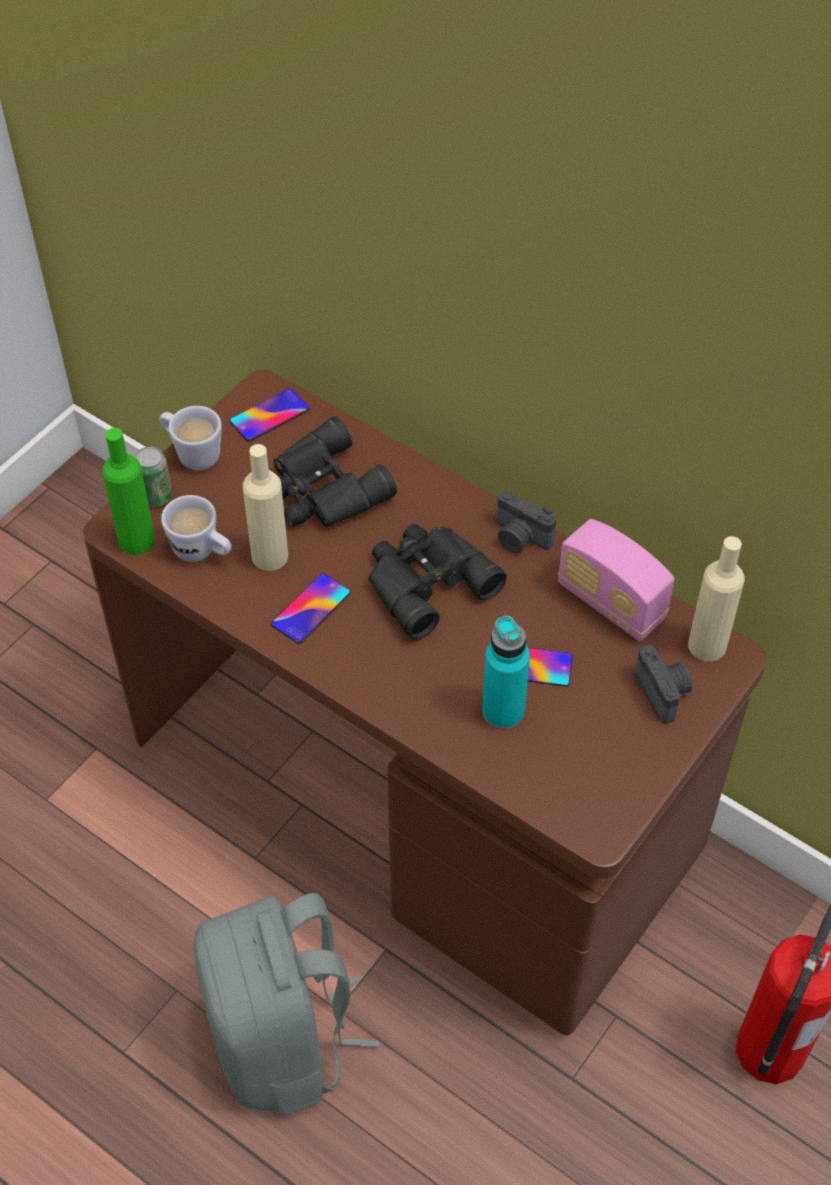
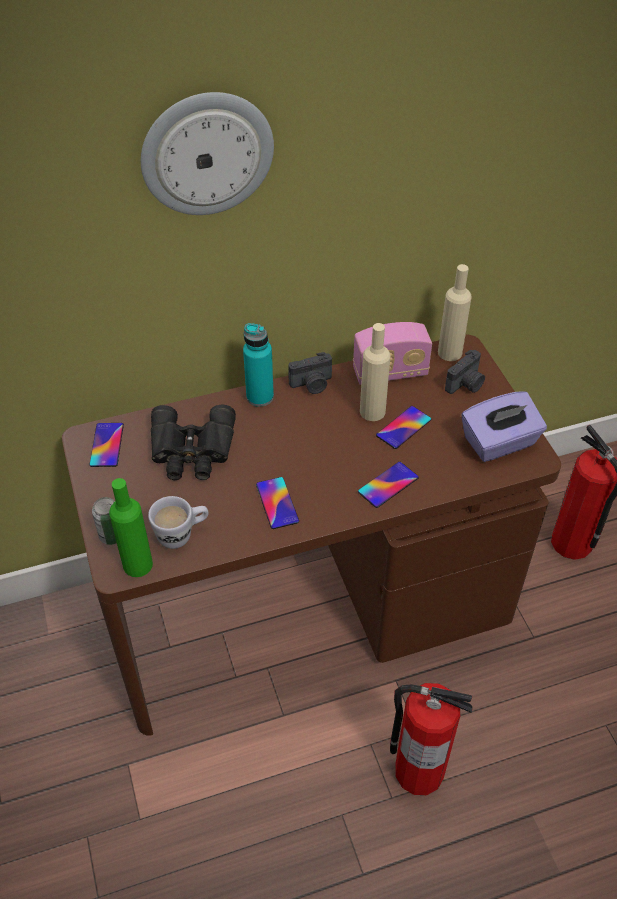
camera: 55 degrees left, 5 degrees down
(192, 453) = (95, 499): white mug -> none
(270, 556) = (218, 502): beige bottle -> beige bottle (372, 411)
(284, 1040) = (418, 771): grey backpack -> fire extinguisher
(423, 698) = (388, 485): none -> phone
(425, 581) = (305, 440): black binoculars -> none
(462, 173) = (207, 153): none -> wall clock
(503, 711) = (426, 455): turquoise bottle -> turquoise bottle (260, 397)
(591, 779) = (499, 443): none -> purple tissue box
(664, 692) = (466, 384): camera -> camera turned 120 degrees clockwise

